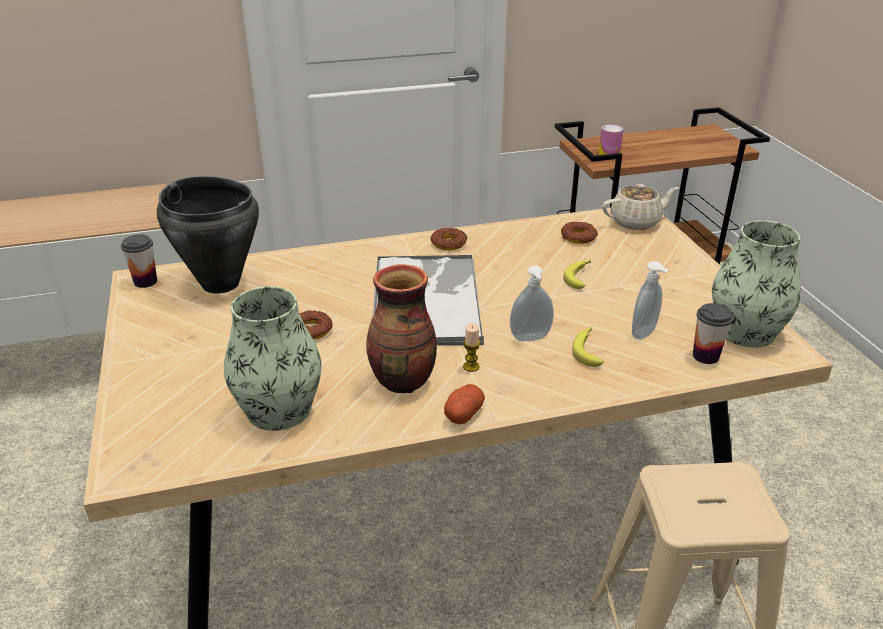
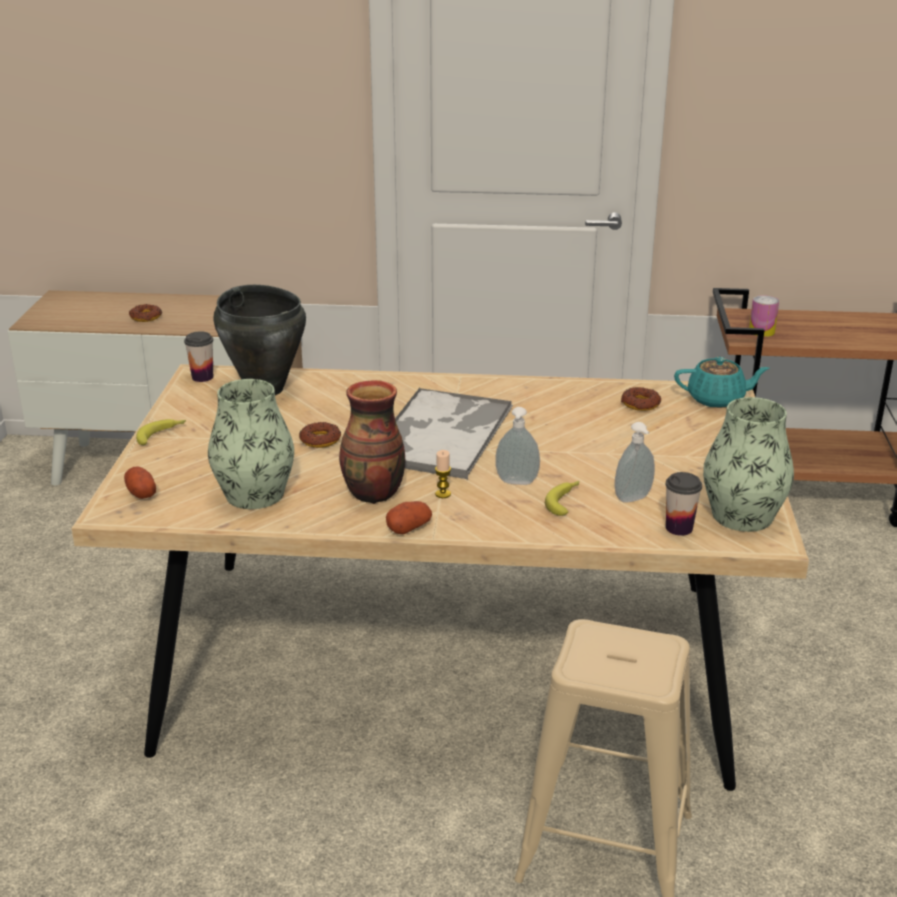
camera: 20 degrees right, 5 degrees down
(147, 436) = (141, 493): none -> potato
(449, 243) = (501, 389): donut -> donut (146, 317)
(580, 276) = (611, 439): banana -> banana (161, 435)
(636, 222) = (717, 399): beige teapot -> turquoise teapot

